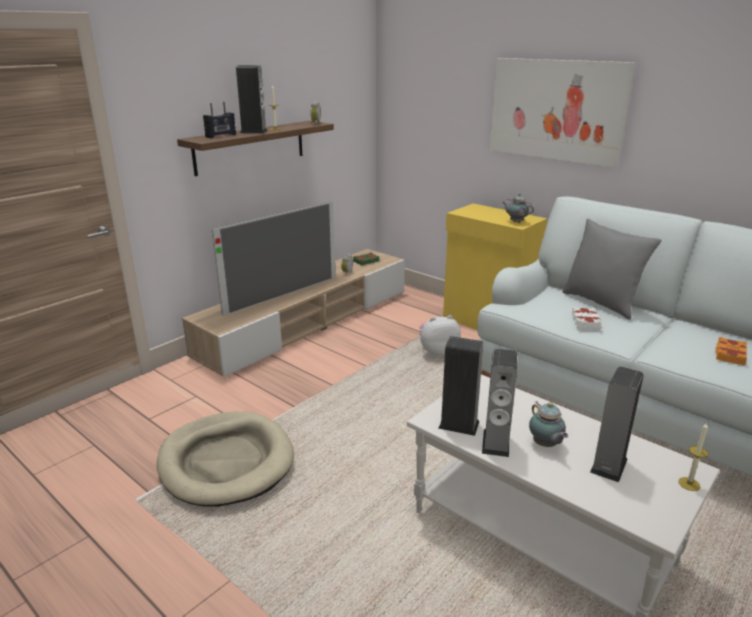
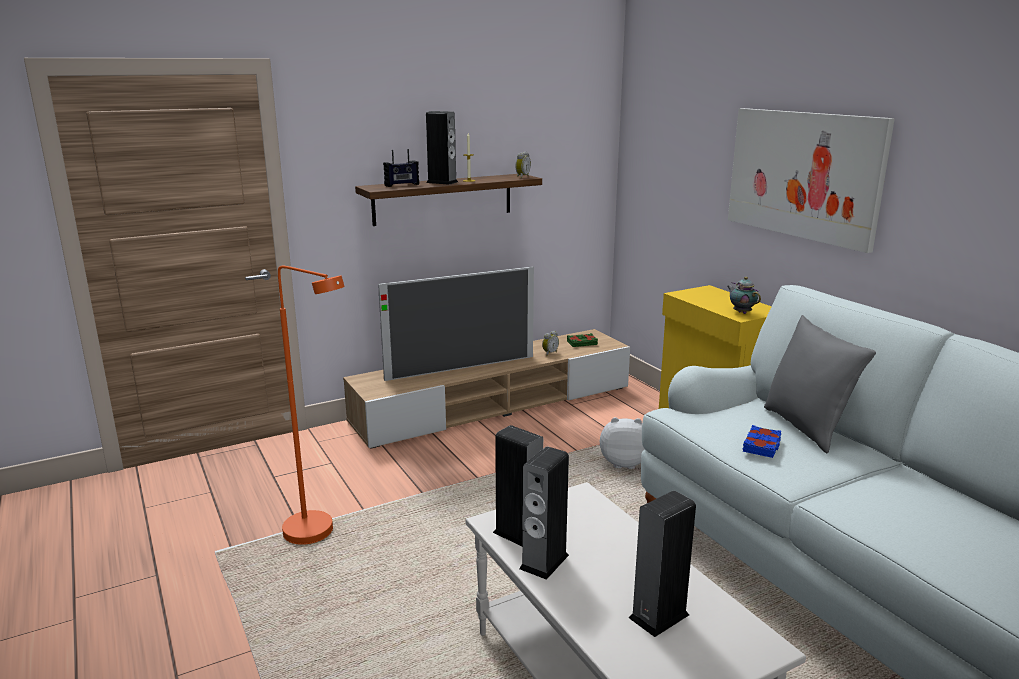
camera: 20 degrees right, 5 degrees down
(226, 462) = (319, 535): beige dog bed -> orange floor lamp
(545, 445) = (600, 577): teapot -> none
(586, 321) = (762, 446): white book -> blue book
(689, 484) = (745, 661): candle -> none
(729, 354) = (931, 519): orange book -> none

